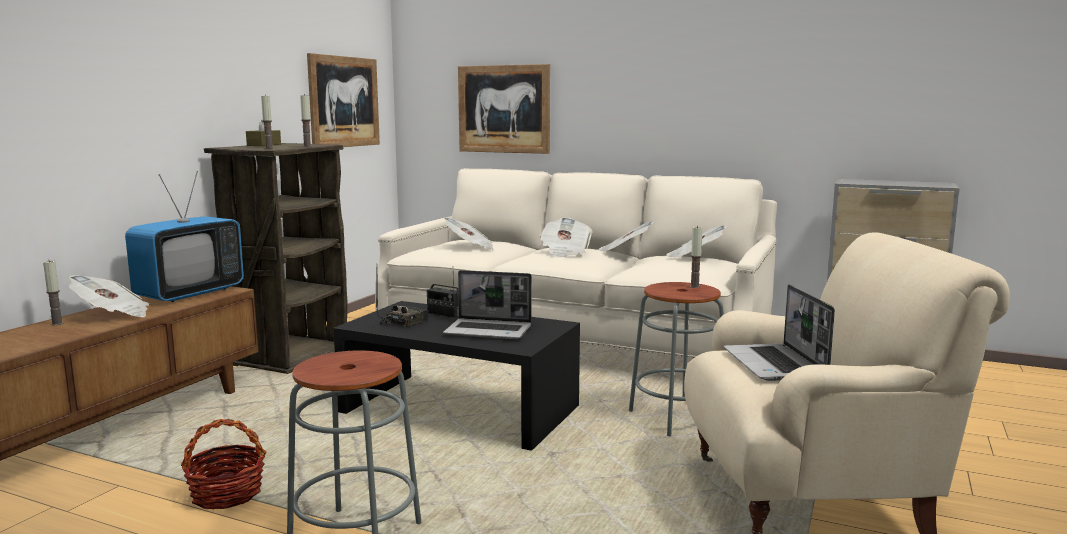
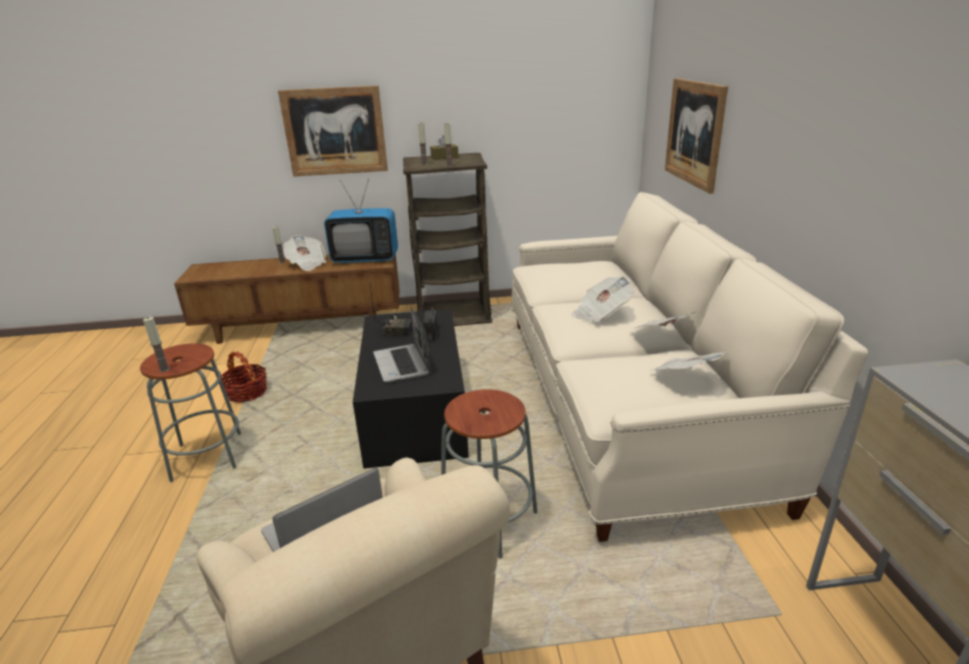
camera: 60 degrees right, 15 degrees up
(344, 102) = (567, 113): picture -> picture (335, 131)
(470, 247) = (567, 277): newspaper -> none
(694, 286) = (505, 413): candle -> candle (164, 369)

